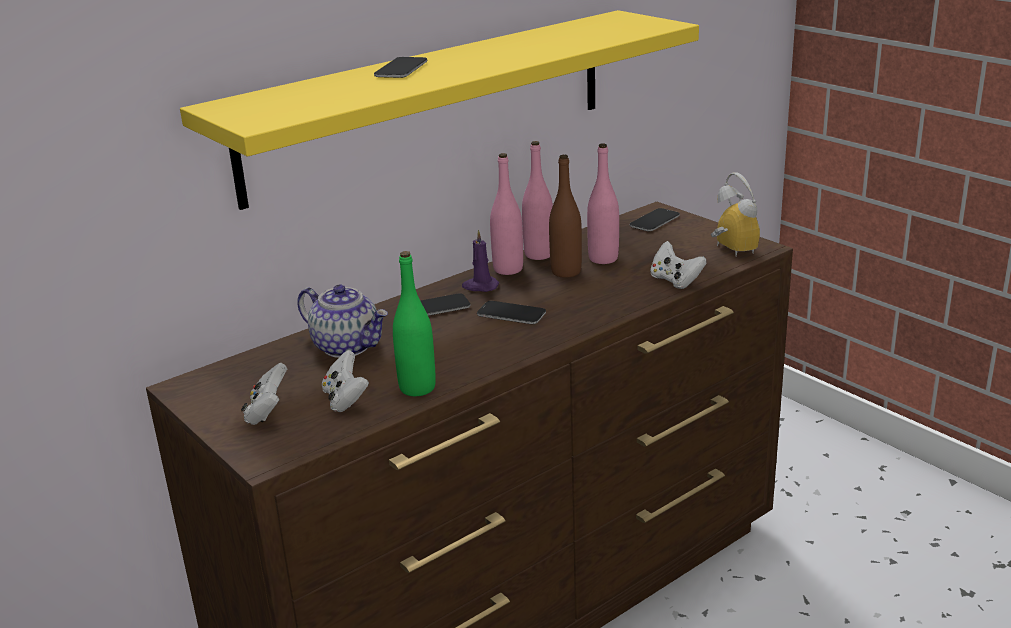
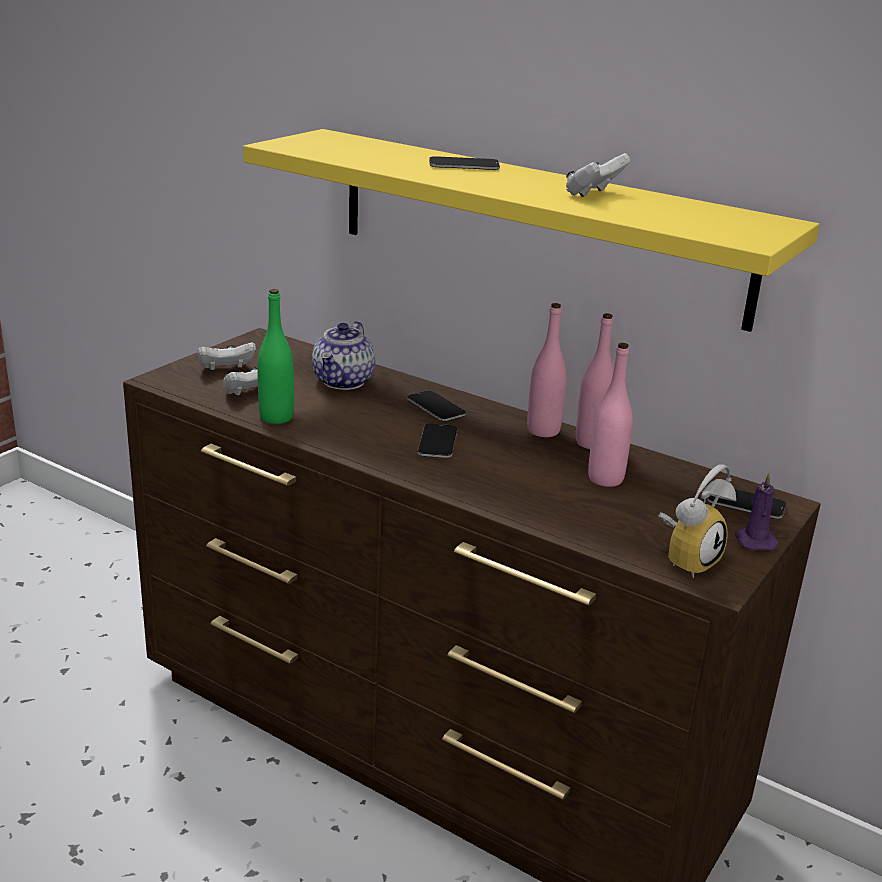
camera: 70 degrees right, 0 degrees up
(480, 286) = (493, 421): purple candle -> purple candle (754, 540)
(566, 272) = (555, 461): brown bottle -> none
(675, 281) = (570, 526): white game controller -> white game controller (593, 194)

